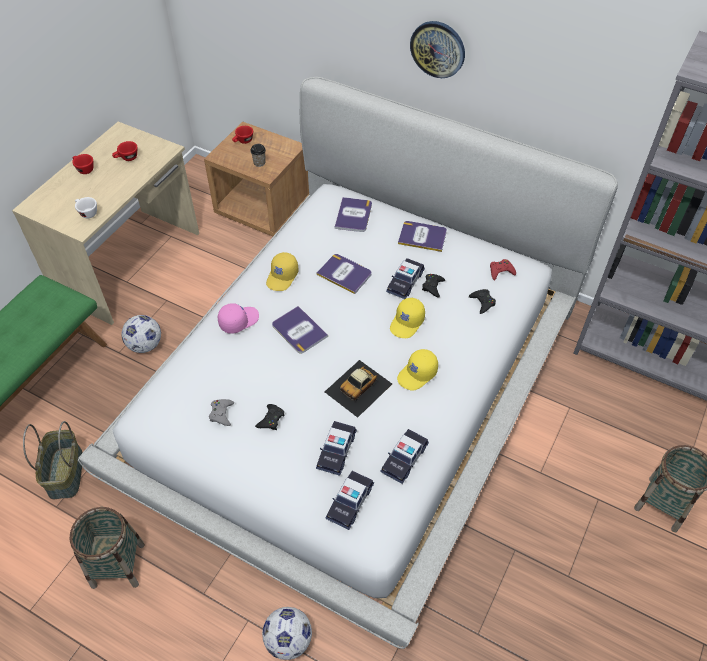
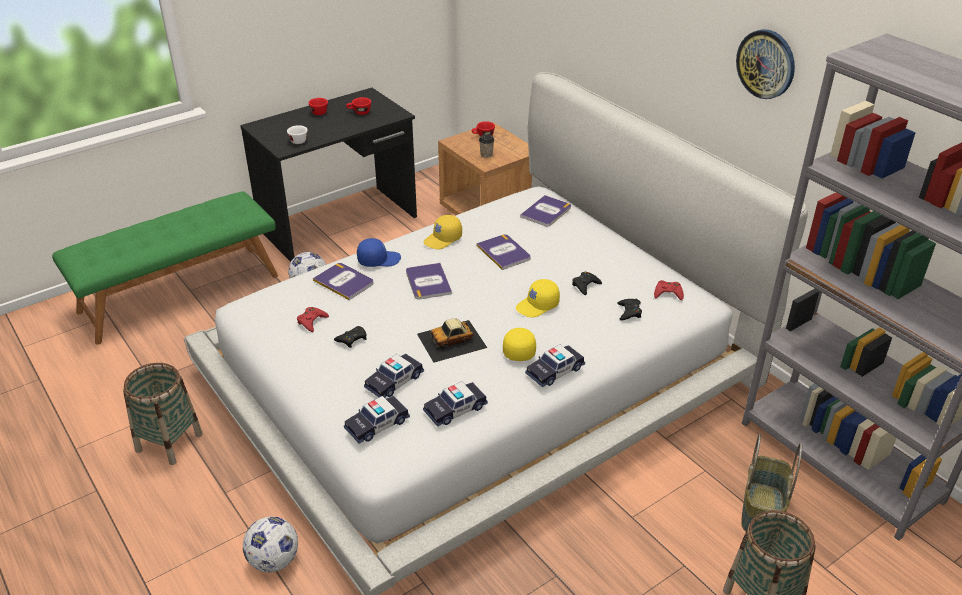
camera: 25 degrees right, 15 degrees down
(66, 473) = (177, 359): basket -> basket (763, 511)
(130, 264) = (340, 224): beige desk -> black desk
(221, 414) = (312, 321): grey game controller -> red game controller
(238, 320) = (378, 259): pink cap -> blue cap
(405, 282) = (559, 274): toy car -> toy car (555, 371)
(417, 374) = (518, 348): yellow cap -> yellow cap turned 105 degrees clockwise
(422, 236) = (604, 245): book -> book (344, 282)
(438, 49) = (658, 50): wall clock -> wall clock (766, 64)

